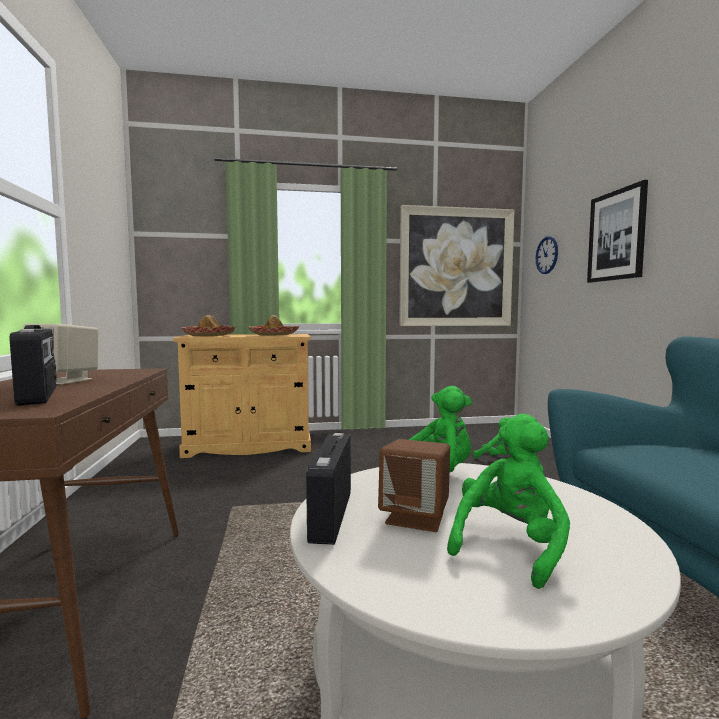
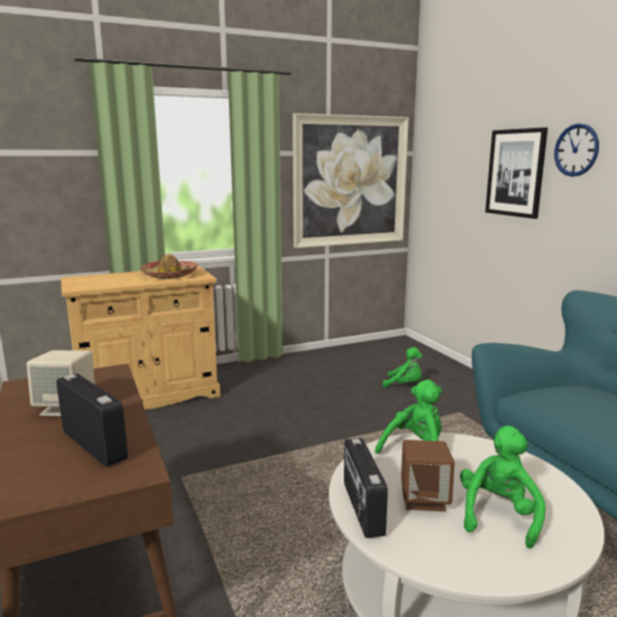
camera: 15 degrees left, 10 degrees up
(209, 335) = (96, 282): hat -> none
(547, 255) = (442, 173): wall clock -> wall clock (576, 150)

